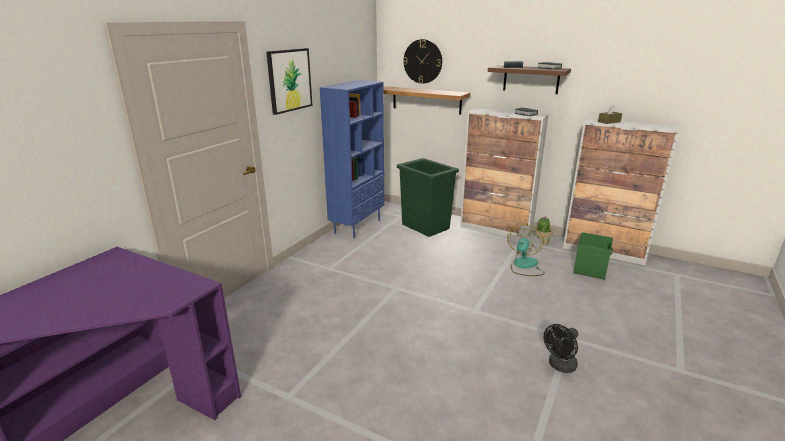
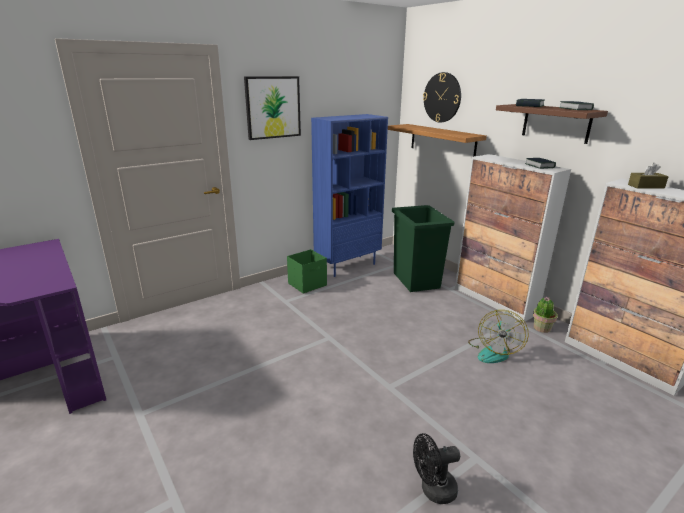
camera: 25 degrees right, 0 degrees up
(524, 266) = (493, 351): fan -> fan turned 150 degrees clockwise
(590, 269) = (582, 378): green storage box -> green storage box (308, 284)

